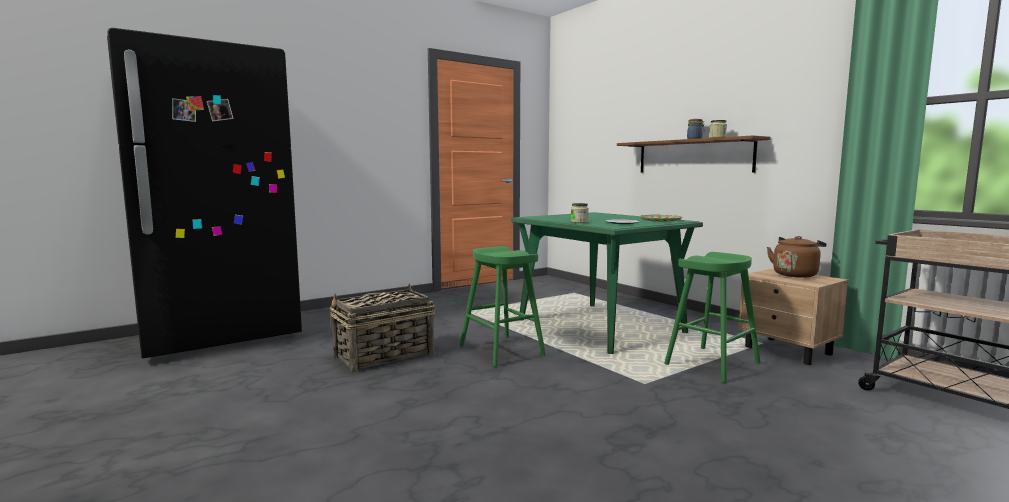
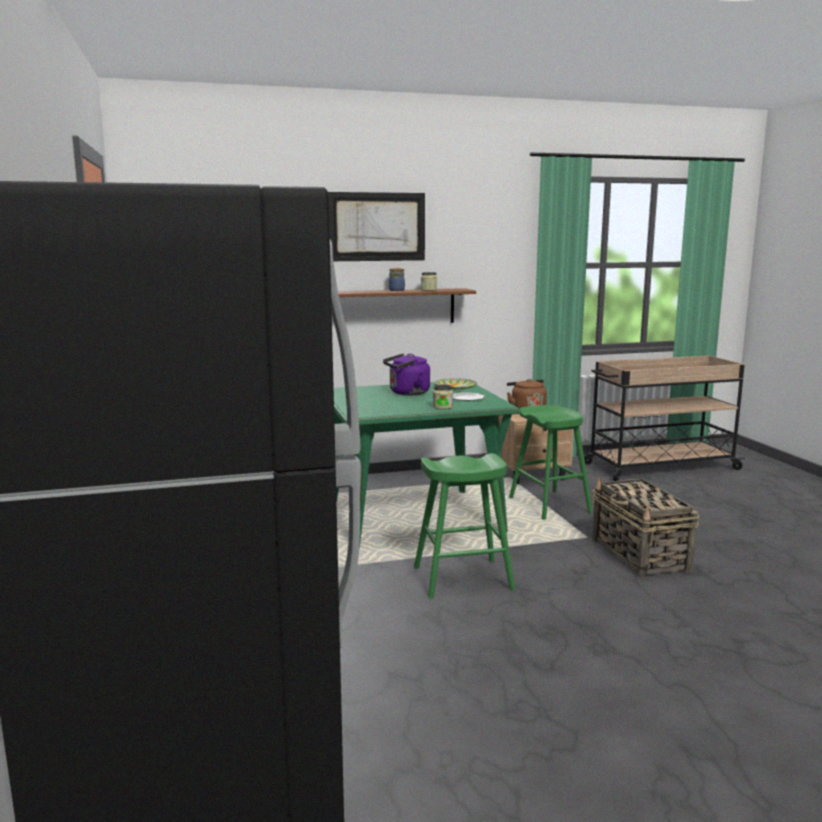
camera: 70 degrees left, 5 degrees up
(383, 356) = (437, 652): basket -> basket (640, 555)
(612, 218) = (407, 393): none -> purple kettle
(691, 84) = (377, 227): none -> picture

